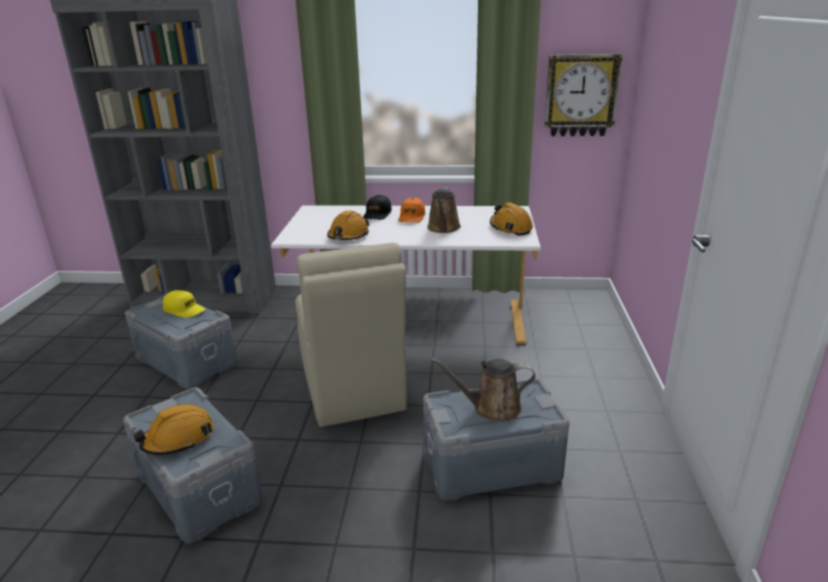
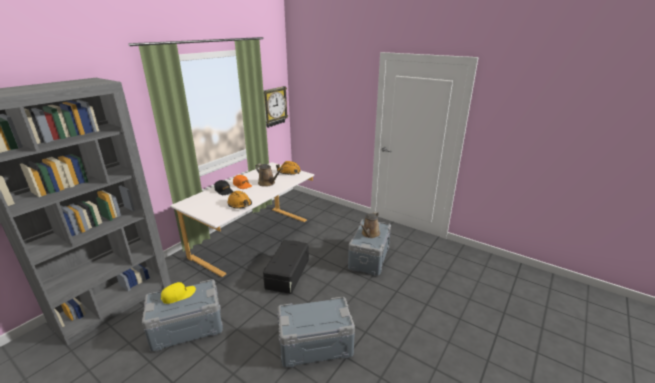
camera: 60 degrees left, 0 degrees up
(178, 439) = (319, 320): orange hard hat -> none
(352, 390) = (288, 274): beige chair -> black storage box

